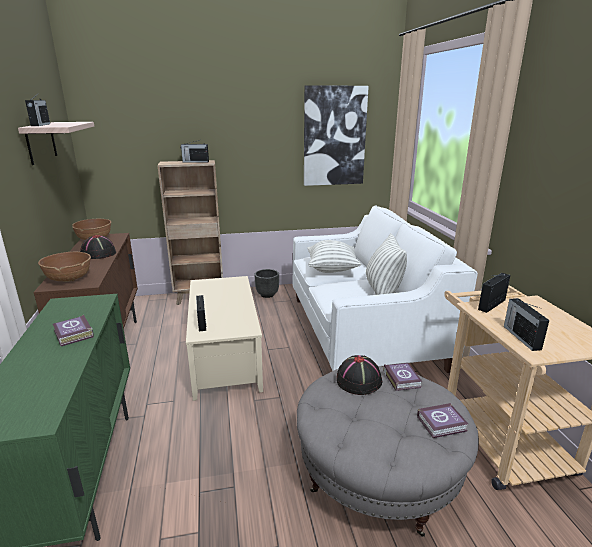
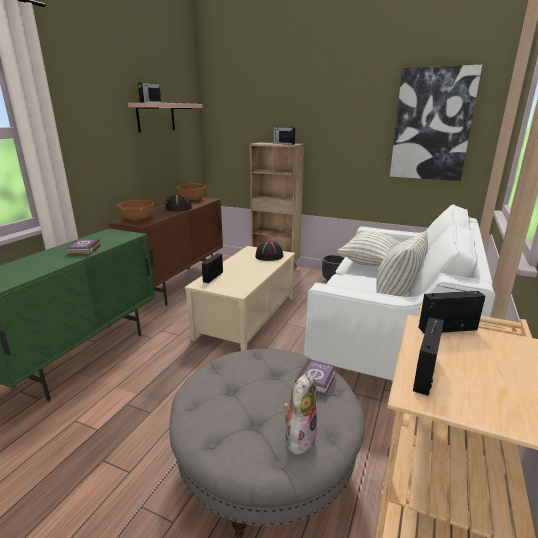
camera: 35 degrees right, 0 degrees up
(359, 380) = (274, 364): black hat -> black hat (269, 256)
(443, 424) = (299, 438): book -> plush toy

